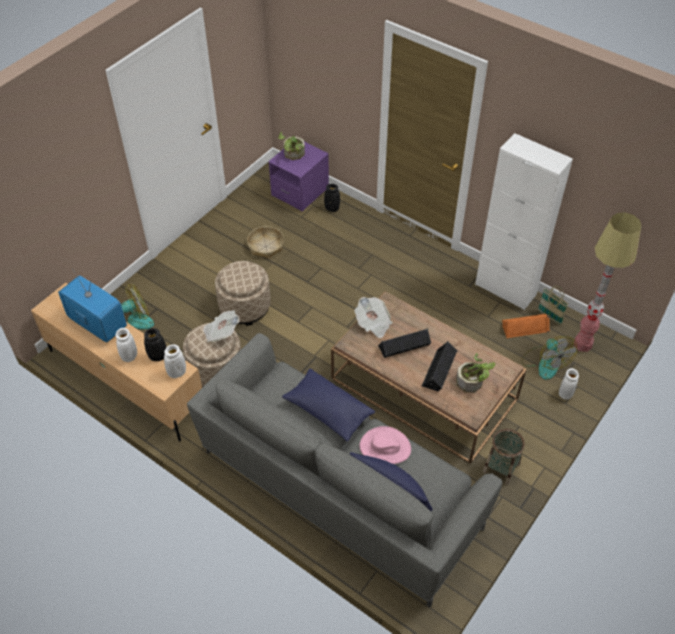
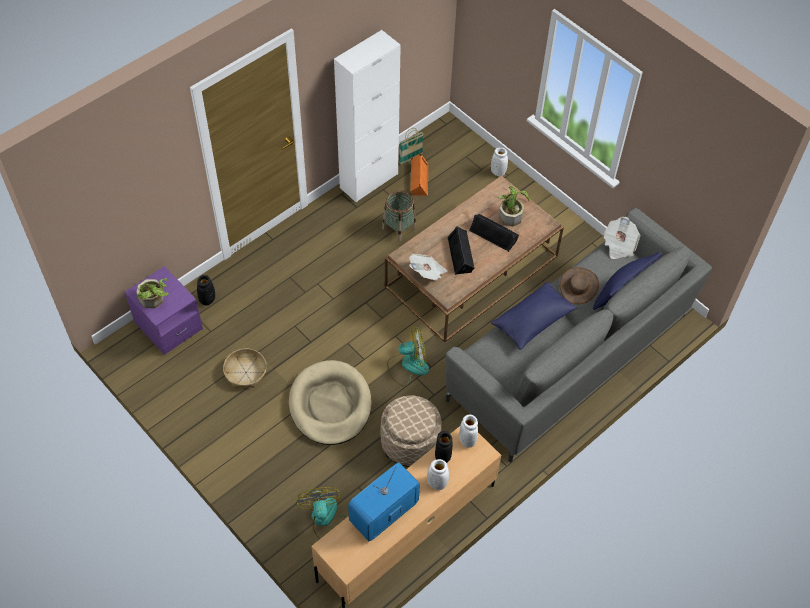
camera: 80 degrees left, 5 degrees up
(221, 332) = (405, 406): newspaper -> newspaper (619, 245)
(245, 306) = (330, 405): beige ottoman -> beige dog bed
(385, 447) = (579, 286): pink hat -> brown hat
(501, 468) = (564, 236): basket -> basket (399, 228)
(545, 362) = (461, 176): fan -> fan (408, 365)
(582, 344) = (448, 144): floor lamp -> none

